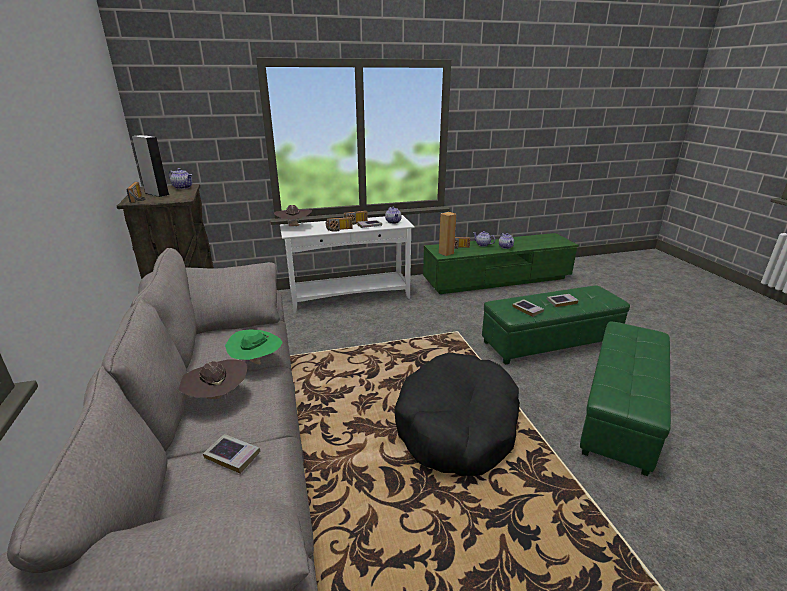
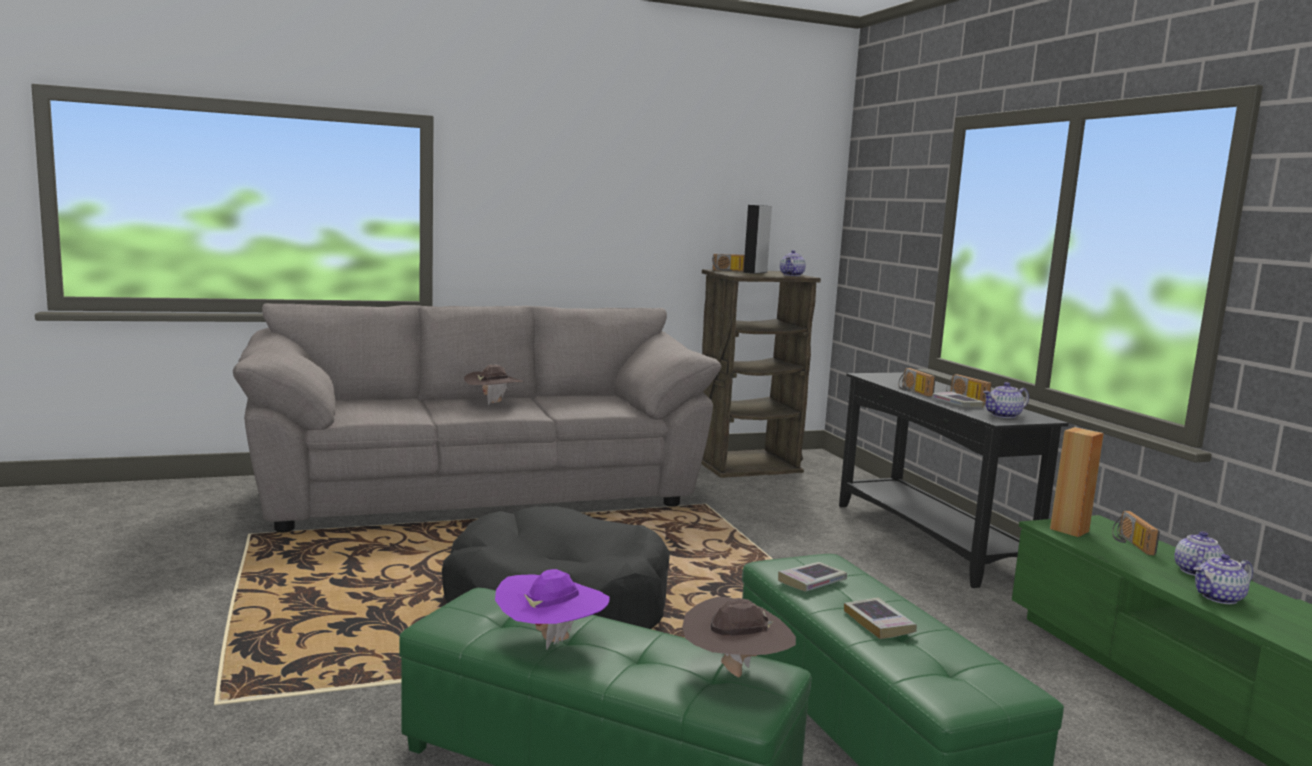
camera: 85 degrees right, 15 degrees down
(232, 456) = (409, 408): book -> none
(257, 363) = (556, 413): green hat -> none
(294, 227) = (900, 376): brown hat -> brown hat (735, 673)
(350, 297) = (930, 540): white console table -> black console table
(640, 376) = (551, 641): none -> purple hat

